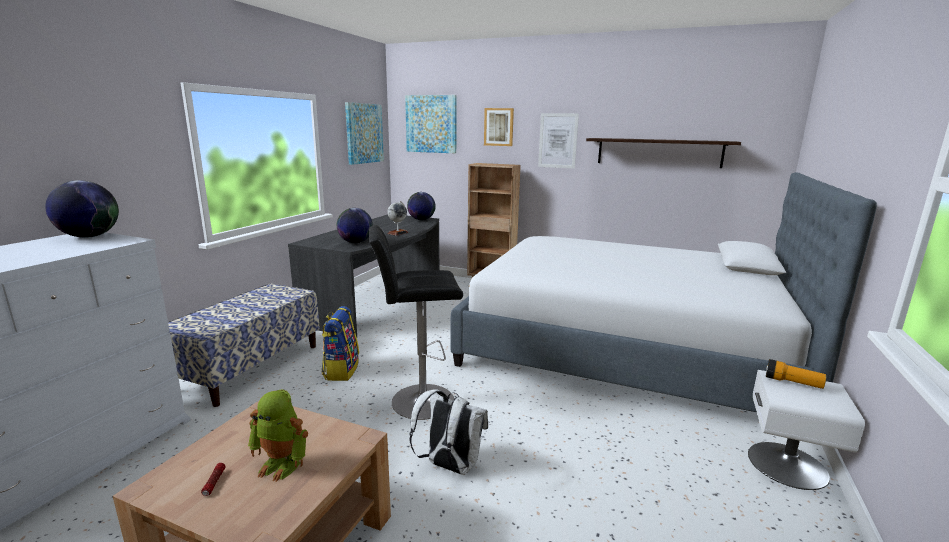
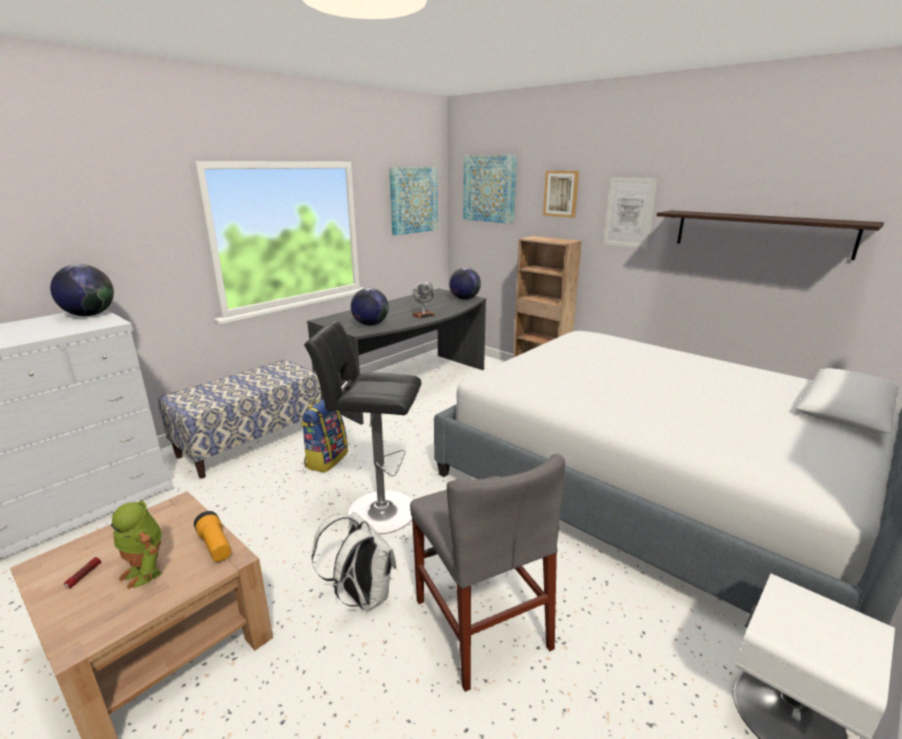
camera: 20 degrees right, 5 degrees up
(560, 462) = (481, 623): none -> grey chair
(792, 382) = (809, 607): flashlight -> flashlight (215, 545)

